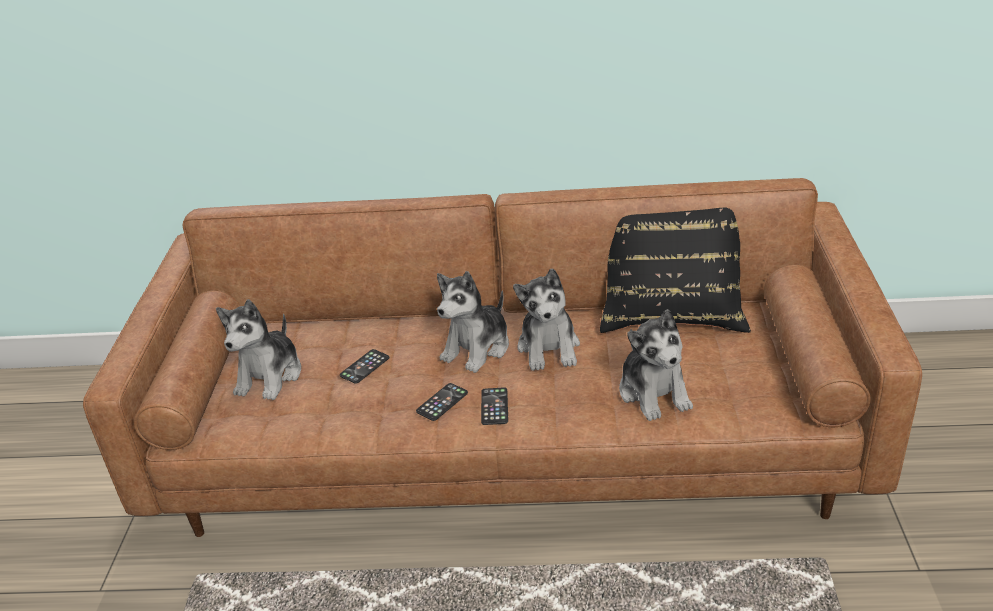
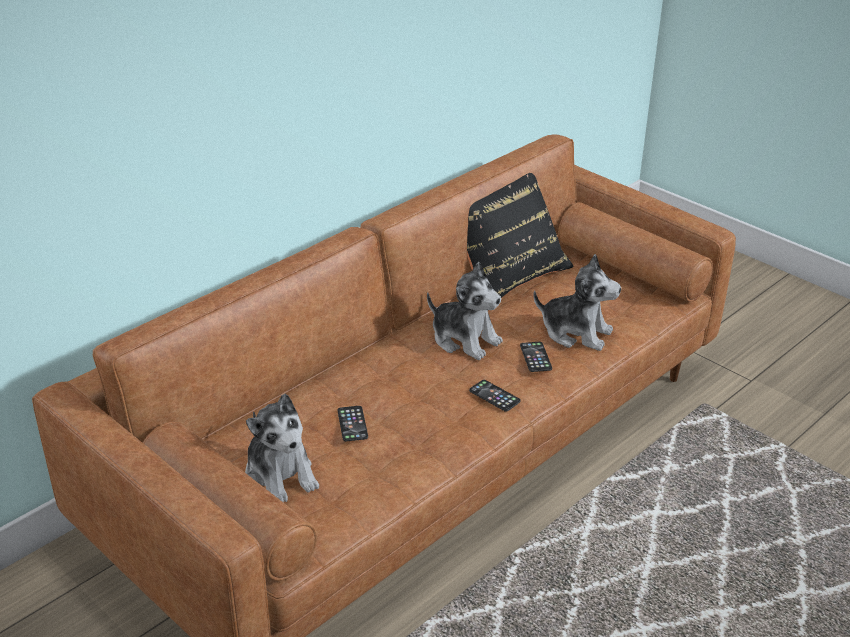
camera: 50 degrees left, 0 degrees up
(442, 402) = (454, 414): phone -> phone (535, 357)
(477, 348) = (414, 366): plush toy -> none

